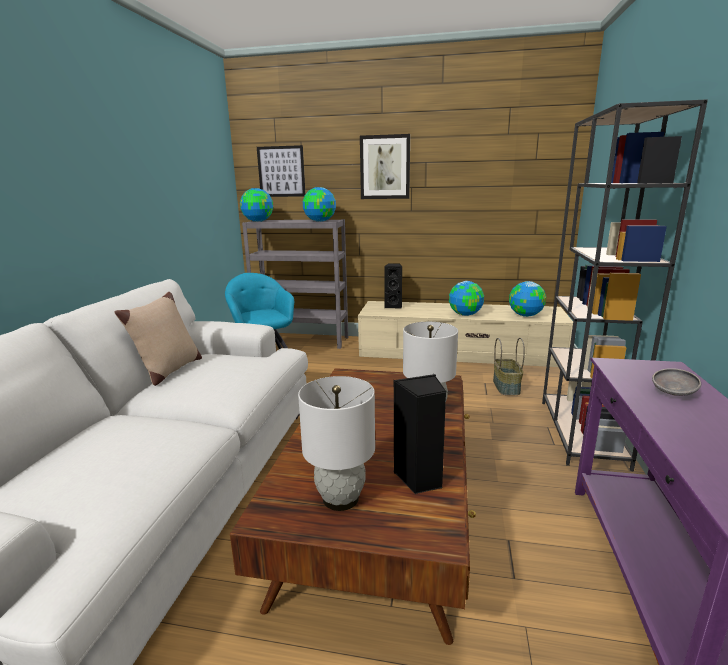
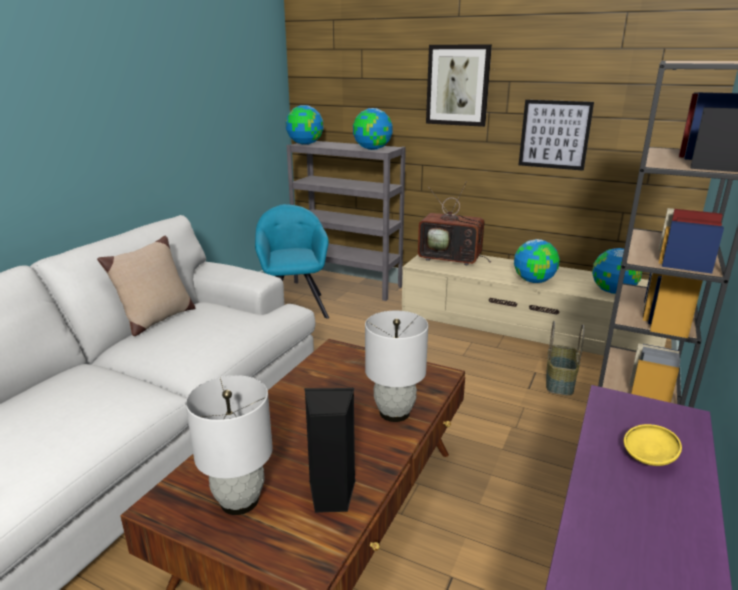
camera: 15 degrees right, 5 degrees up
(281, 171) = (338, 84): picture -> picture (554, 134)
(393, 306) = (452, 258): black speaker -> television
(672, 394) = (647, 458): grey bowl -> yellow bowl

